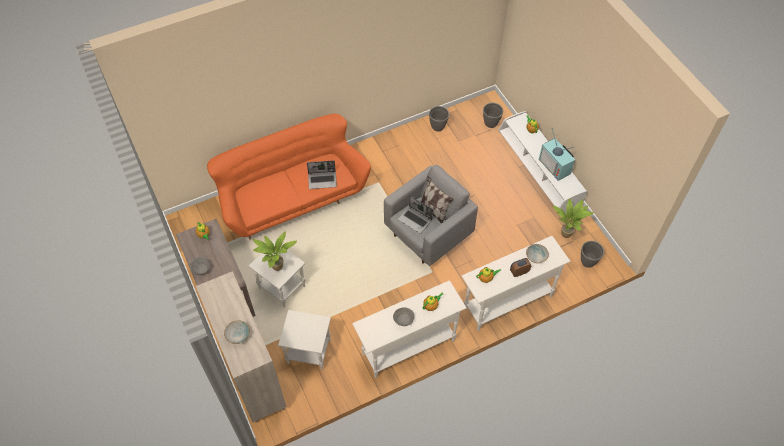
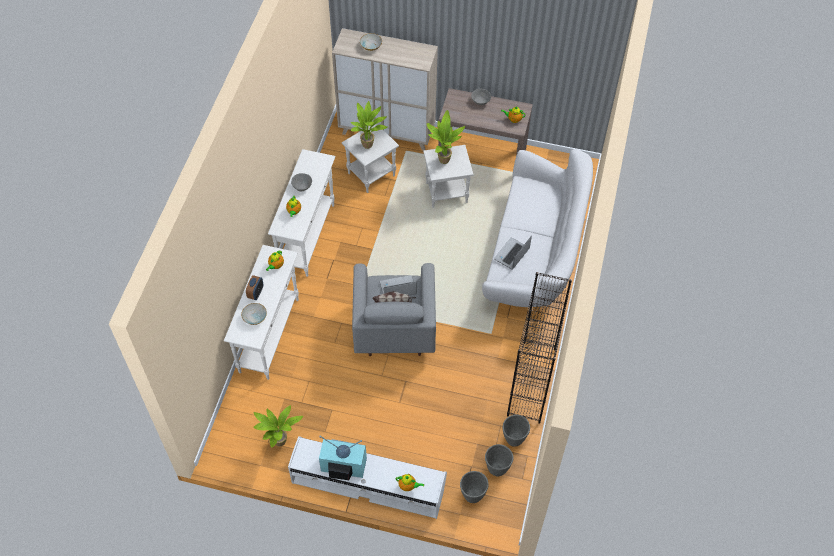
camera: 130 degrees right, 0 degrees up
(292, 198) = (534, 255): orange sofa -> white sofa
(307, 329) = (369, 145): none -> potted plant
(392, 141) = (531, 382): none -> black bookcase
(588, 262) = (236, 433): grey planter -> grey planter (497, 468)

